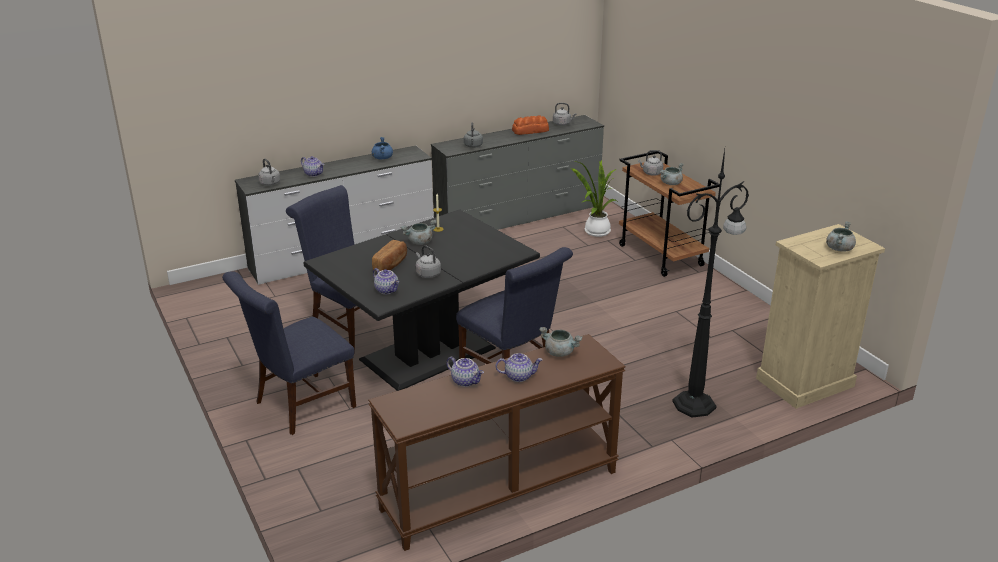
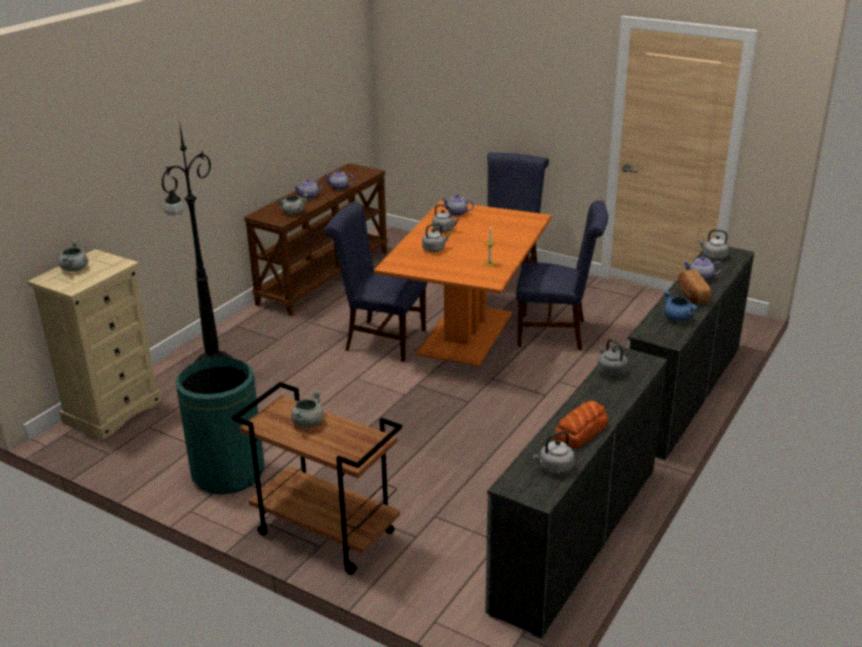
camera: 150 degrees right, 0 degrees up
(391, 264) = (482, 228): bread -> bread (691, 295)
(419, 242) = (487, 249): grey cooking pot -> none
(426, 353) = (467, 333): black dining table -> orange dining table
(595, 232) = (445, 547): potted plant -> none
(651, 173) = (346, 435): grey kettle -> grey kettle (435, 249)
(712, 304) = (228, 472): none -> green trash can

